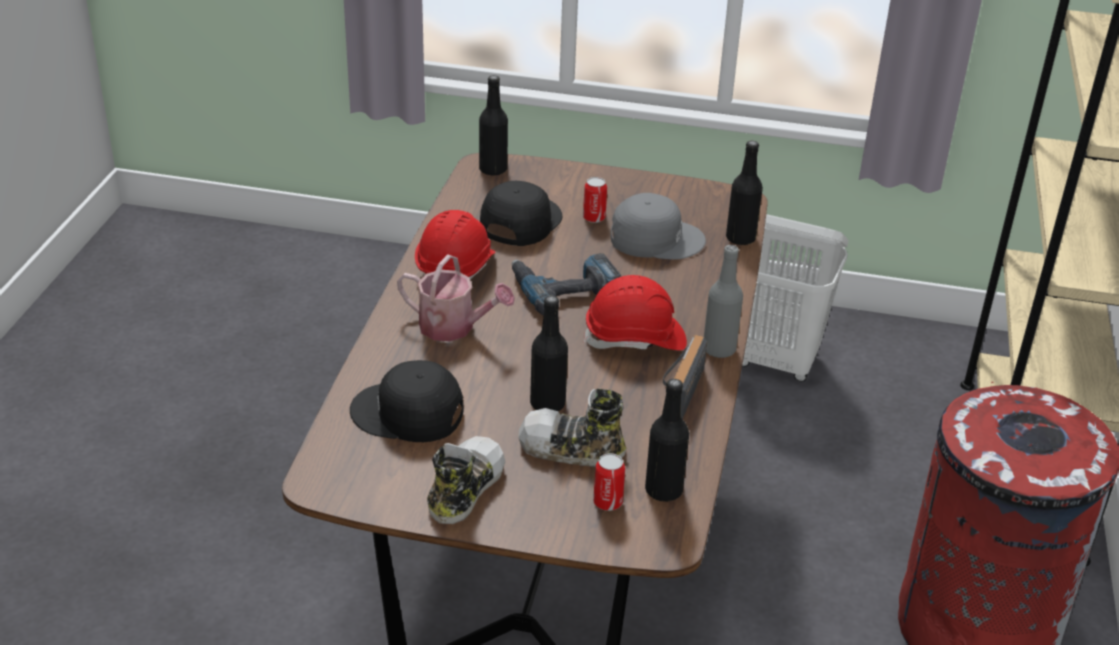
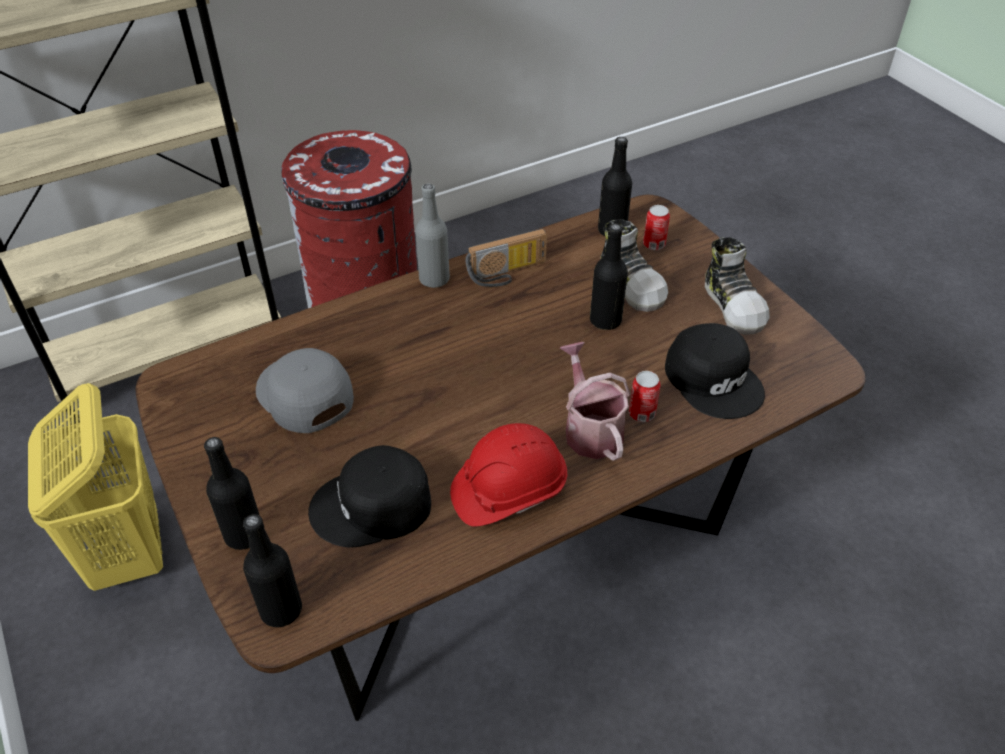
camera: 130 degrees left, 10 degrees up
(463, 489) = (734, 304): shoe -> shoe turned 90 degrees counterclockwise
(564, 288) = (451, 402): power drill -> none
(594, 218) = (308, 457): can -> can (641, 413)
(635, 339) = (474, 323): red hard hat -> none
(740, 238) = (248, 346): black bottle -> black bottle (244, 535)
(774, 361) = (128, 553): white laundry basket -> yellow laundry basket

